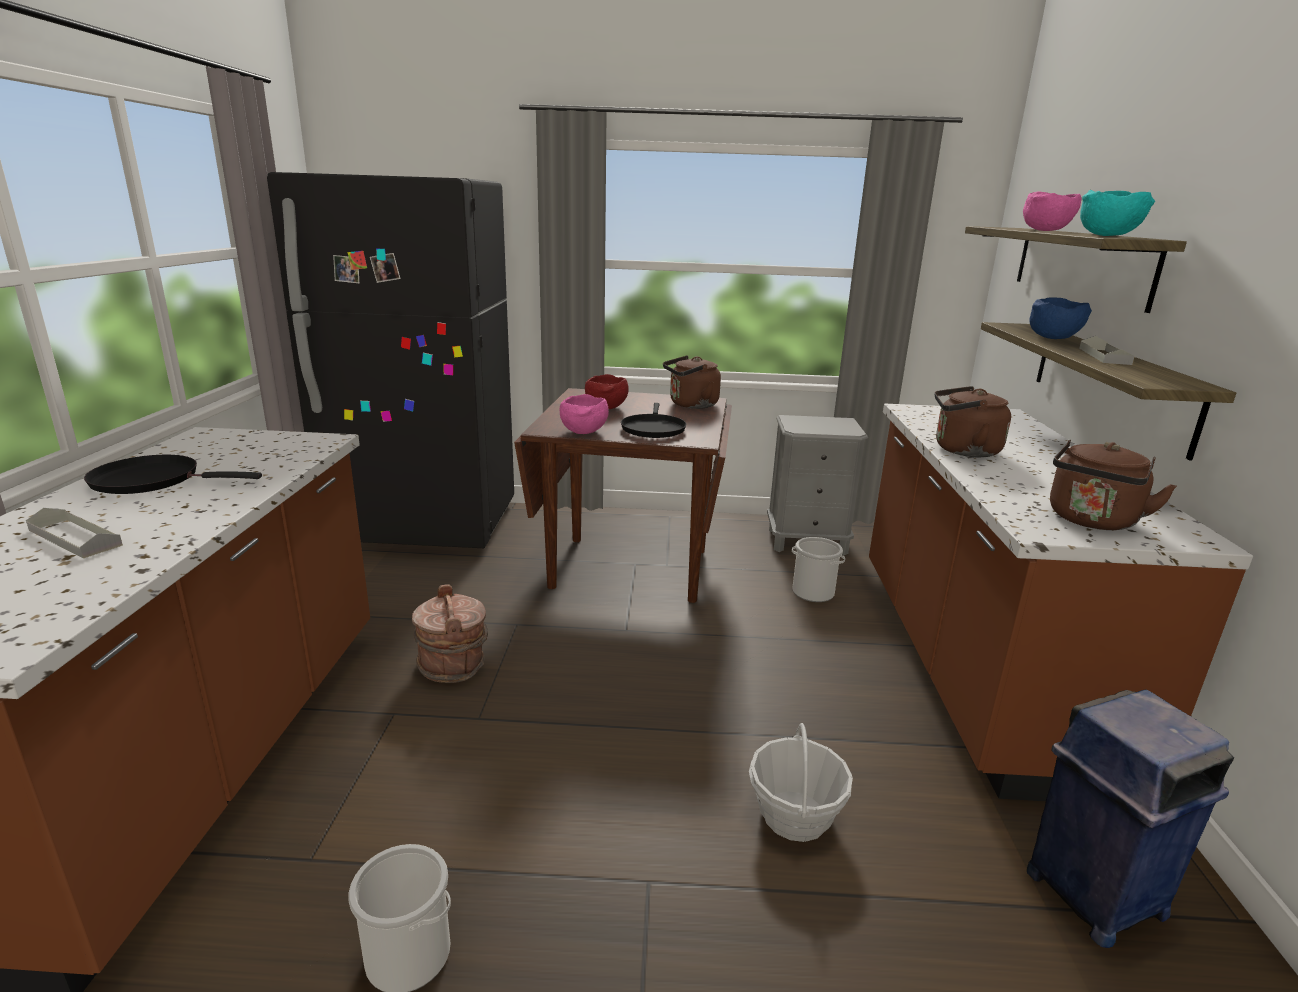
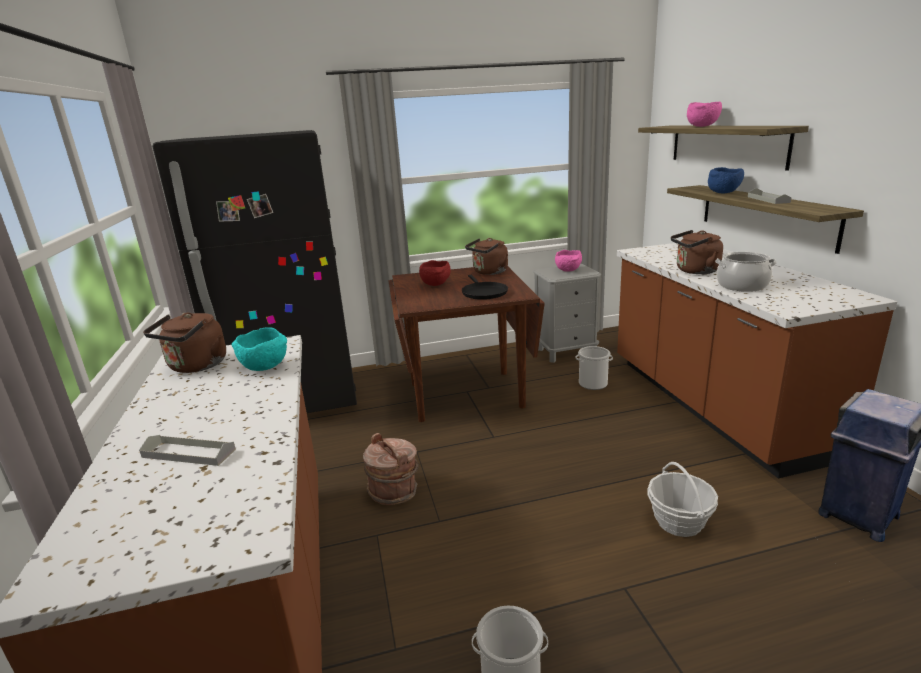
camera: 15 degrees left, 0 degrees up
(153, 480) = (189, 399): black frying pan -> none
(584, 433) = (441, 304): pink bowl -> pink bowl (568, 271)
(1009, 484) = (742, 286): none -> cooking pot
(1091, 521) = (806, 299): brown kettle -> brown kettle (196, 366)
(1108, 236) = (757, 126): turquoise bowl -> turquoise bowl (266, 367)

